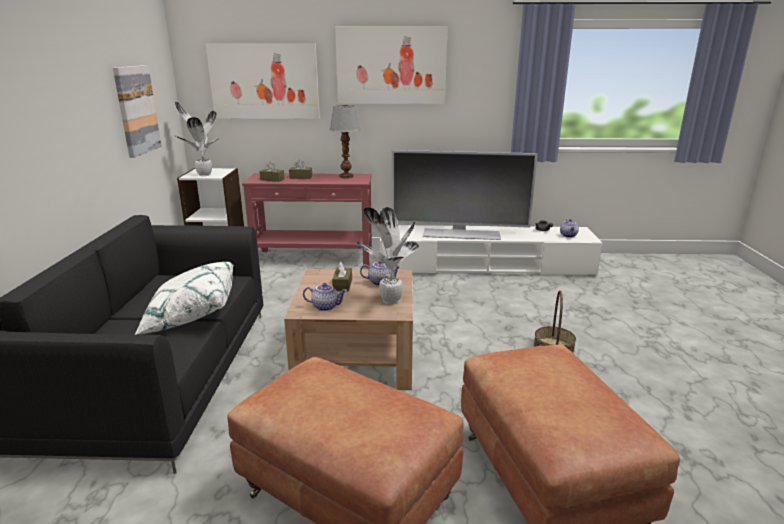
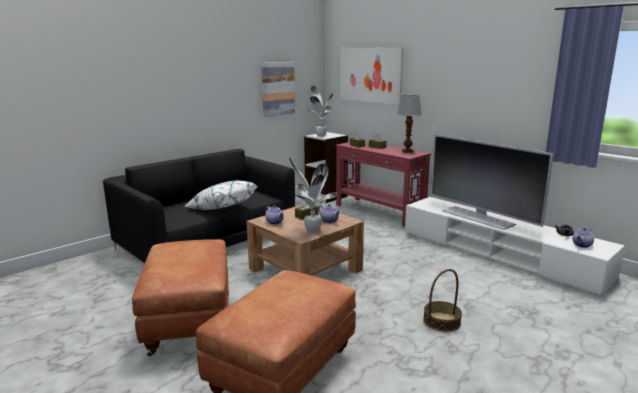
camera: 45 degrees right, 5 degrees down
(391, 65) = (453, 65): picture -> none

